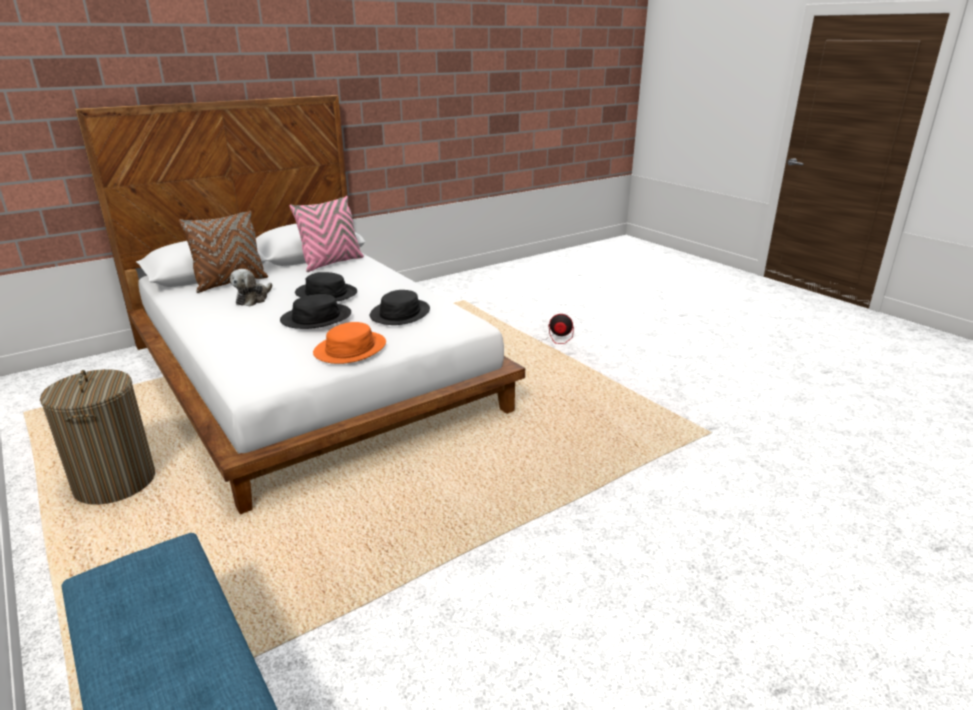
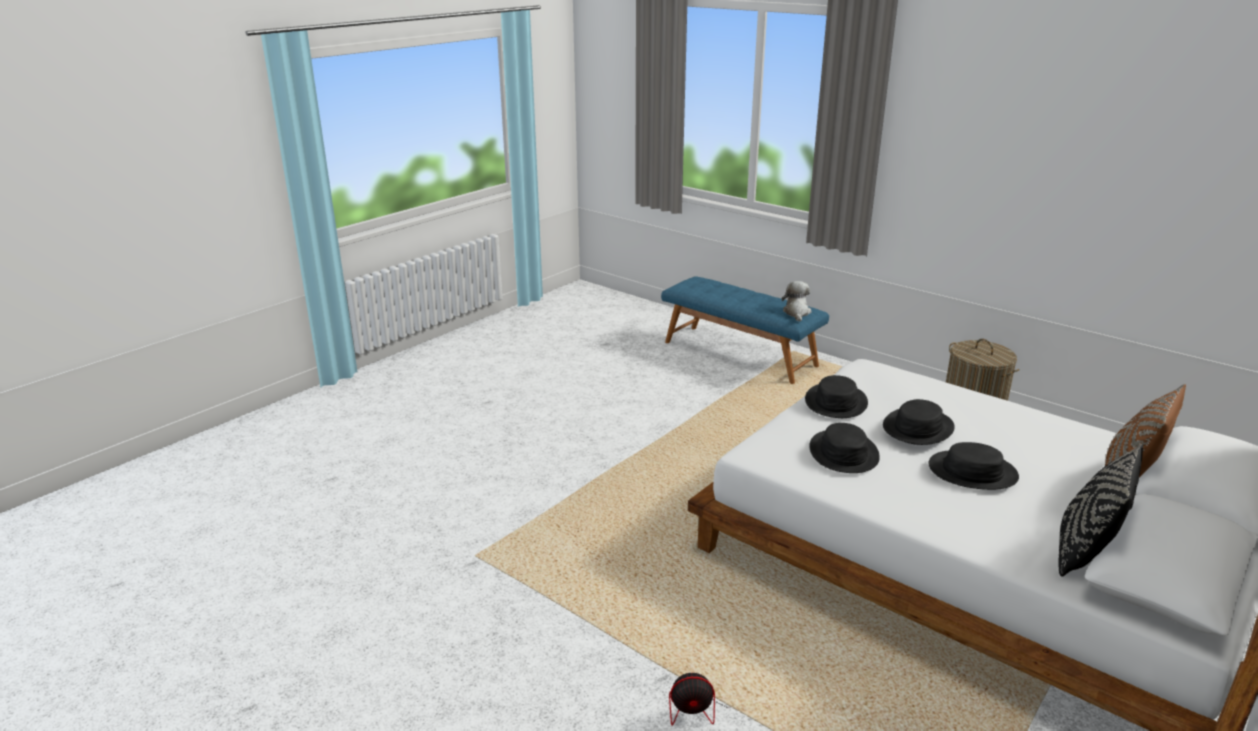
camera: 165 degrees right, 0 degrees up
(253, 299) = (1041, 452): plush toy -> plush toy (796, 313)
(331, 263) = (1085, 552): pink pillow -> black pillow
(350, 349) = (836, 402): orange hat -> black hat

